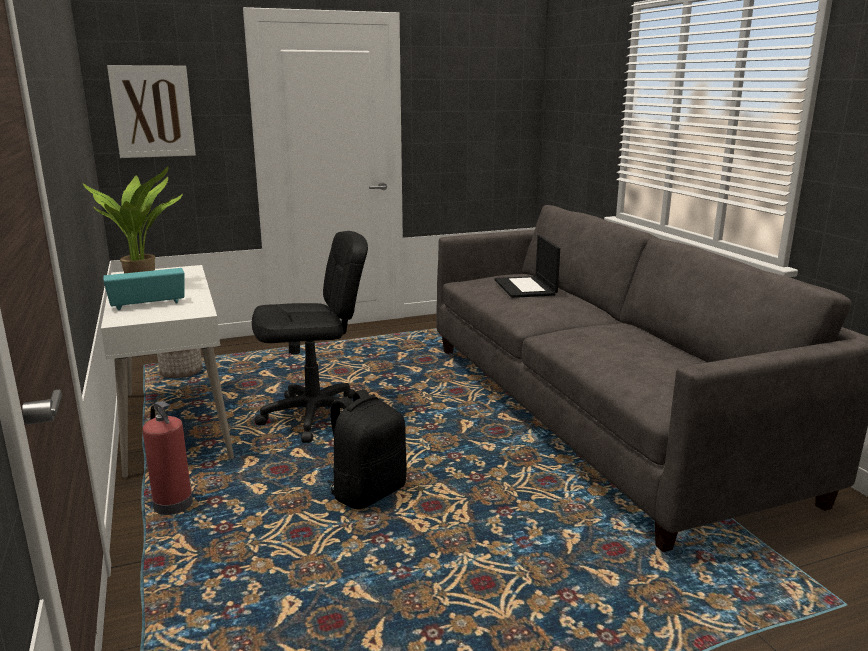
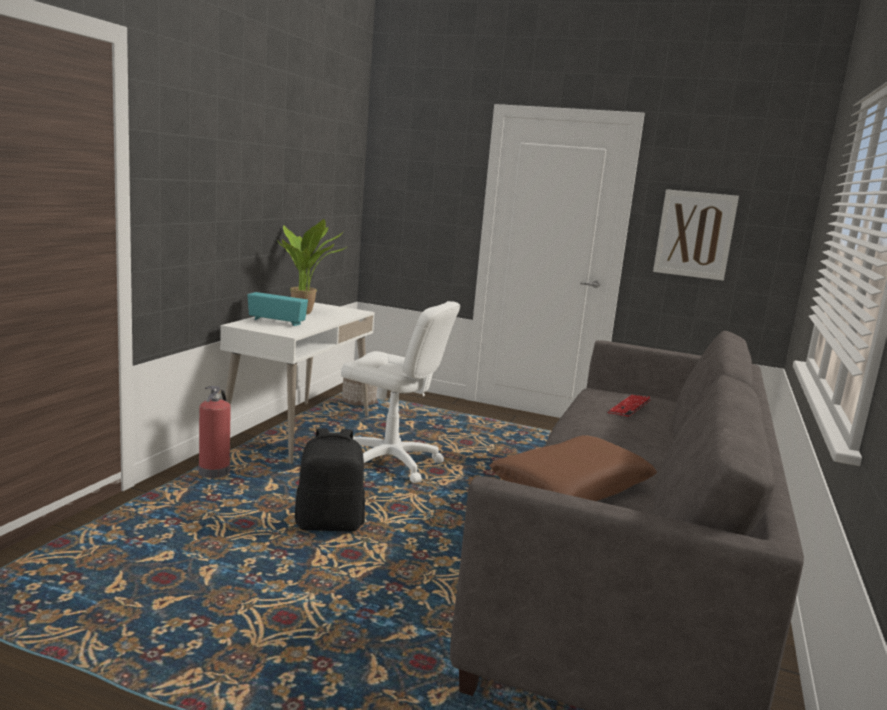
camera: 40 degrees right, 5 degrees down
(153, 111) = (408, 186): picture -> picture (694, 234)
(315, 416) = (390, 463): black office chair -> white office chair
(526, 287) = (629, 407): laptop -> keyboard
(630, 359) = (571, 486): none -> brown pillow

